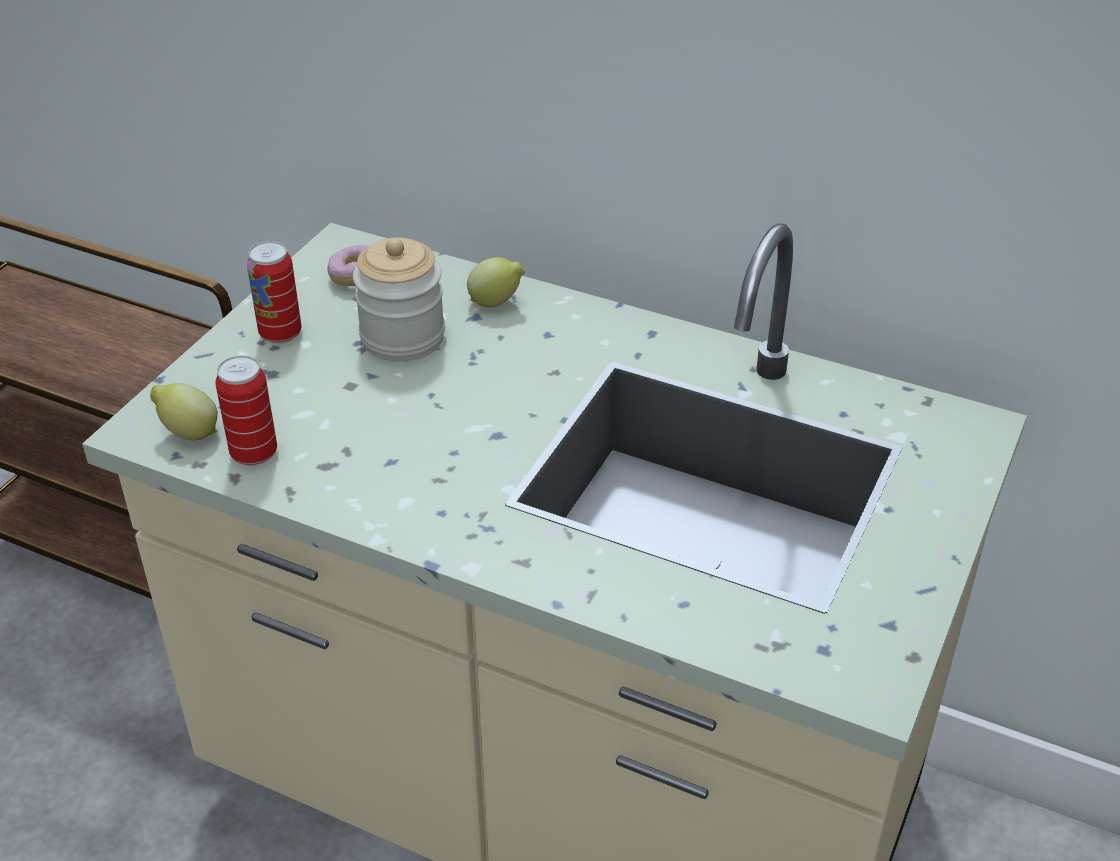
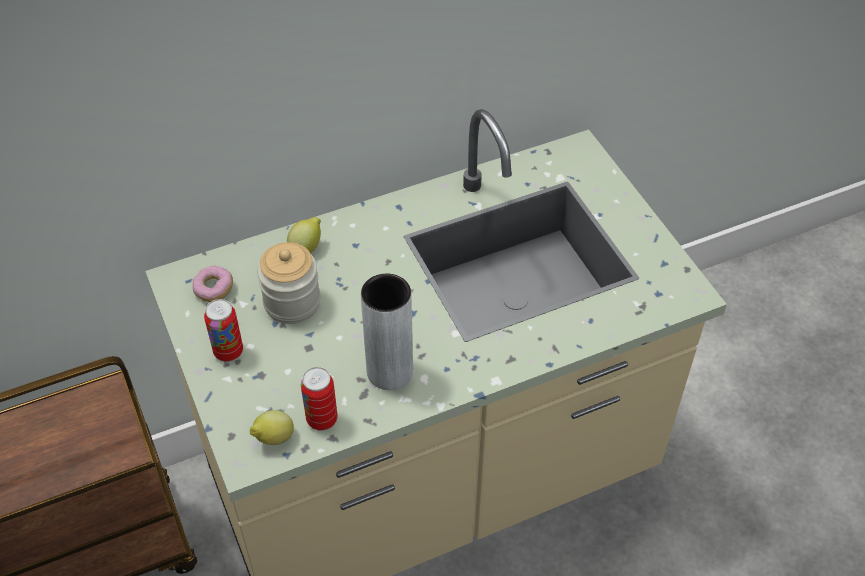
camera: 50 degrees left, 10 degrees up
(384, 467) = (389, 371): none -> grey vase

